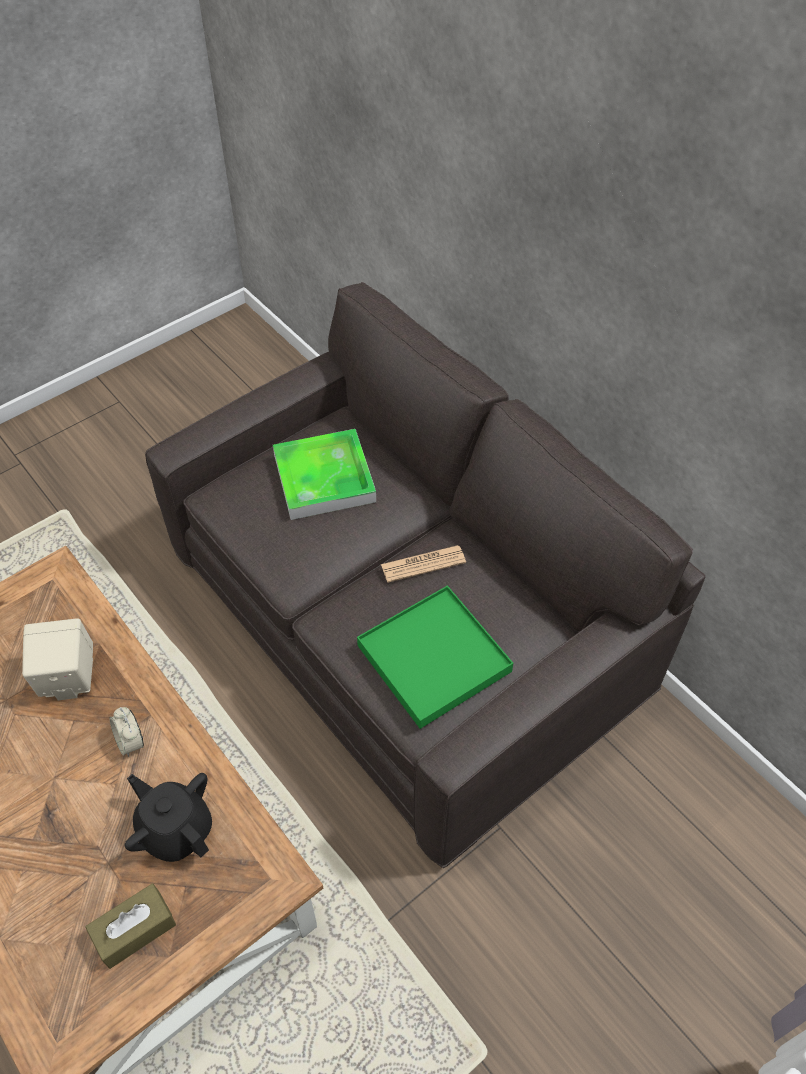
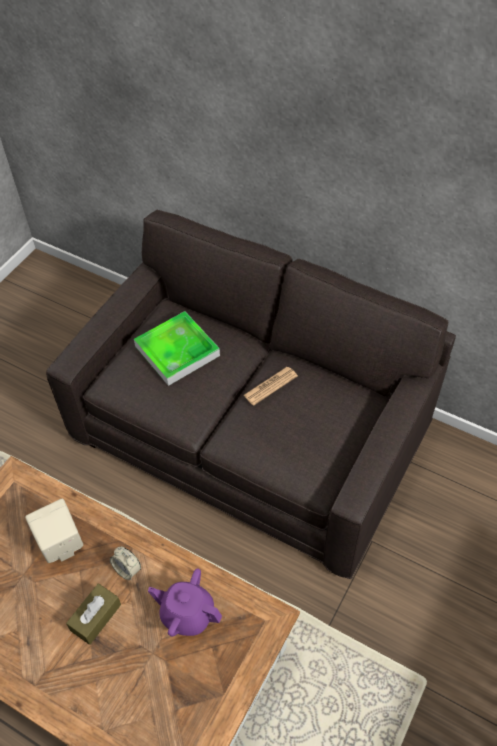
camera: 20 degrees left, 0 degrees up
(134, 930) = (192, 687): brown tissue box -> brown tissue box (96, 617)
(176, 829) = (187, 614): black teapot -> purple teapot
(434, 659) = (306, 444): green tray -> none

